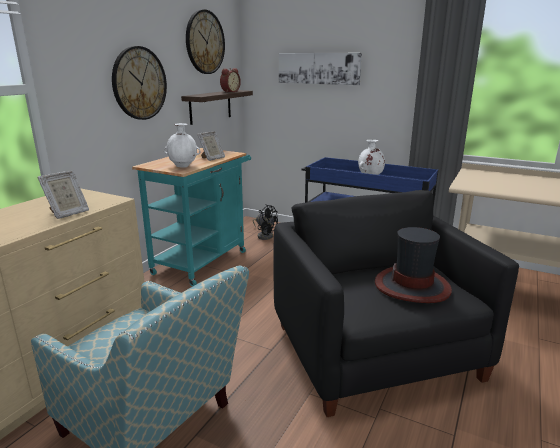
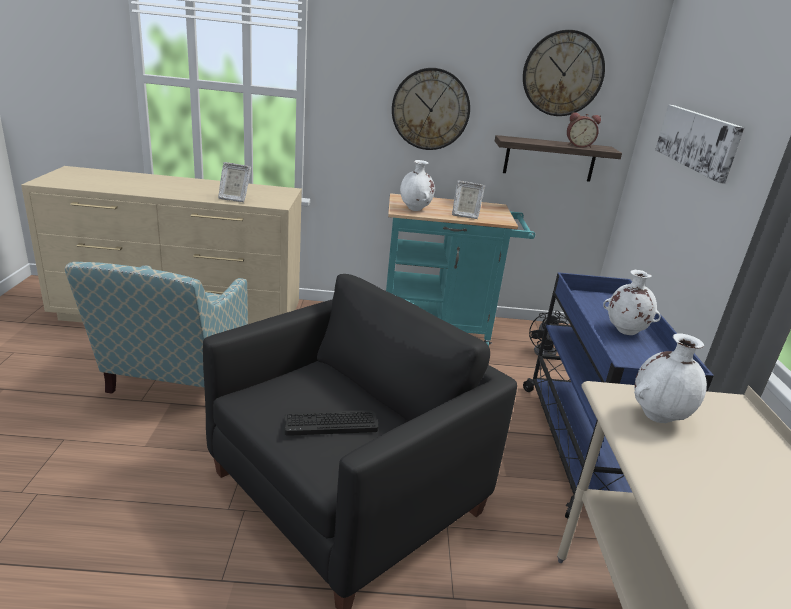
camera: 60 degrees right, 5 degrees up
(412, 286) = (330, 423): hat -> keyboard
(484, 183) = (658, 416): none -> white vase

